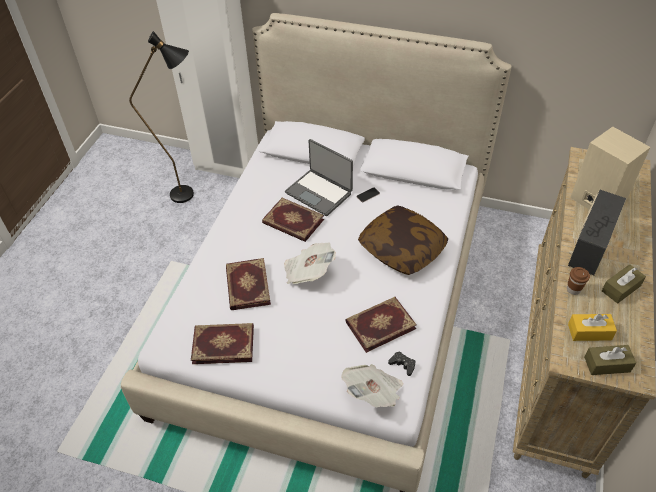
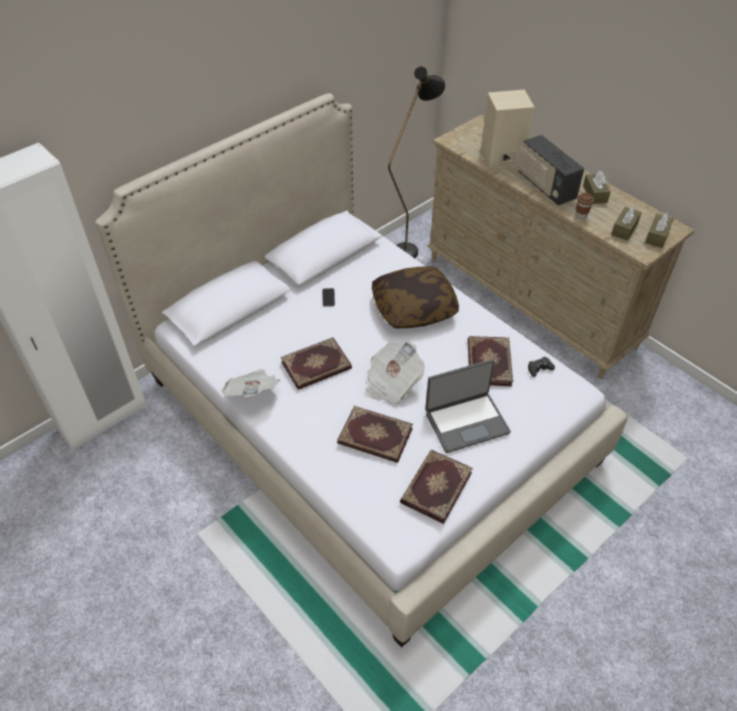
camera: 60 degrees left, 0 degrees up
(191, 195) = (111, 472): black floor lamp -> black floor lamp (411, 247)
(319, 192) = (293, 329): laptop -> laptop (466, 422)
(373, 393) = (556, 401): newspaper -> newspaper (253, 393)
(589, 332) = (624, 229): yellow tissue box -> brown tissue box

